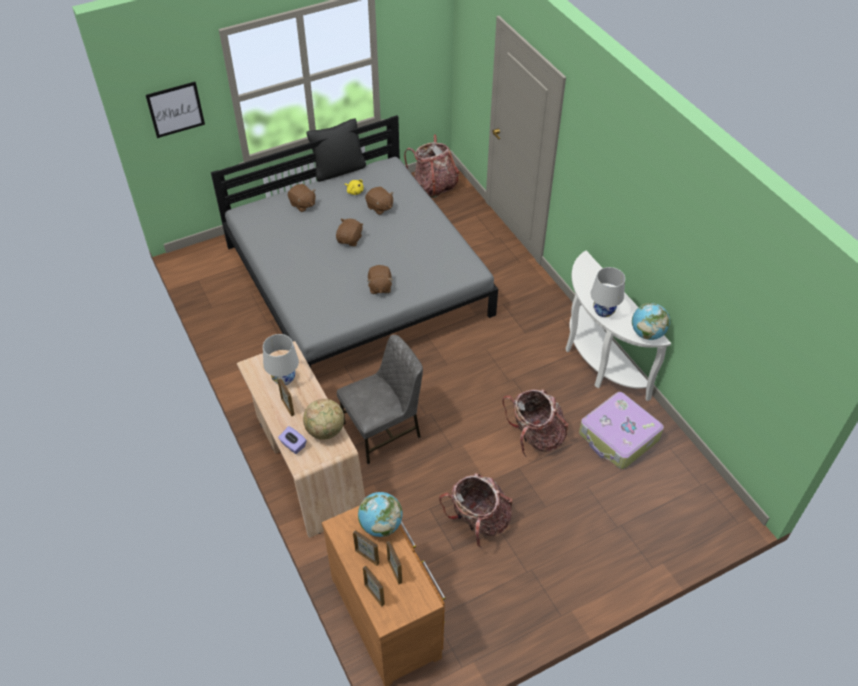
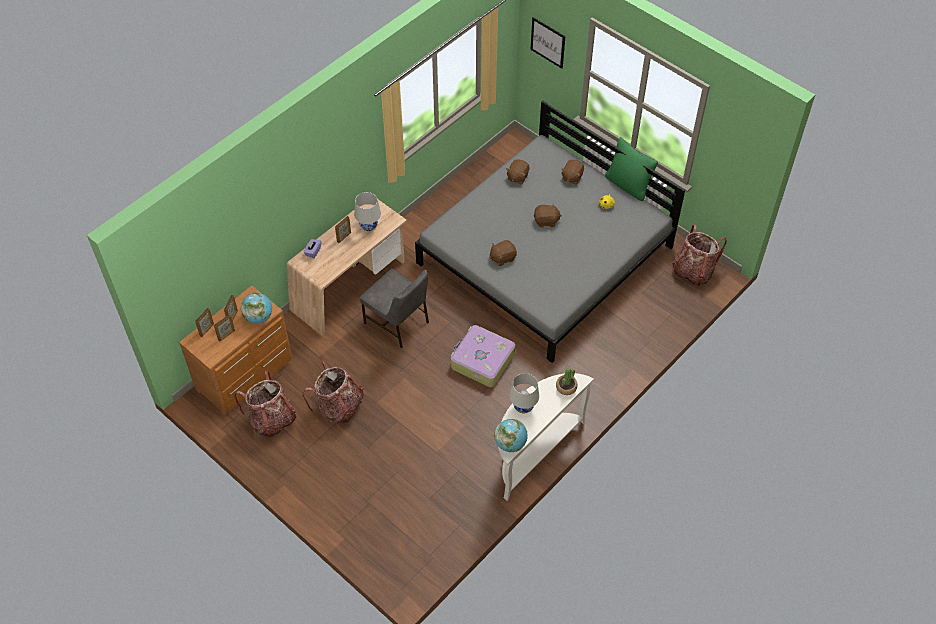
camera: 70 degrees right, 5 degrees up
(325, 431) = (331, 265): globe -> none
(338, 170) = (628, 185): black pillow -> green pillow
(379, 207) = (595, 227): brown plush toy -> brown plush toy (517, 177)
(535, 437) = (431, 424): backpack -> backpack (272, 420)
(590, 272) = (566, 387): none -> potted plant
(618, 437) = (455, 484): suitcase -> suitcase (481, 361)

